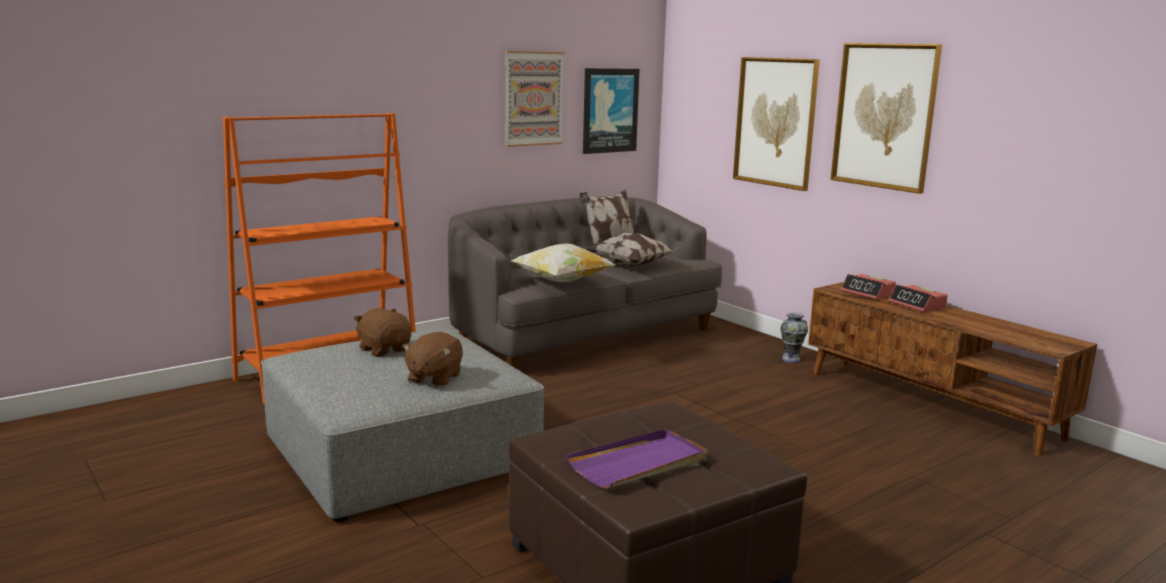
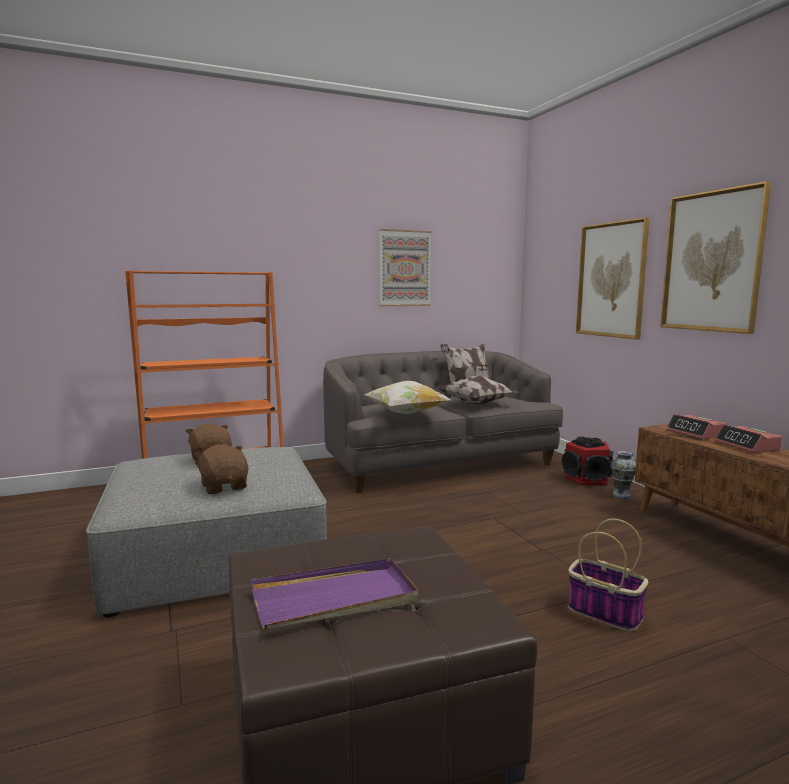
camera: 15 degrees right, 5 degrees down
(434, 378) = (224, 487): brown plush toy -> brown plush toy turned 120 degrees clockwise
(609, 110) = (474, 280): picture -> none
(751, 344) = (587, 479): none -> speaker
(809, 468) = (603, 612): none -> basket

